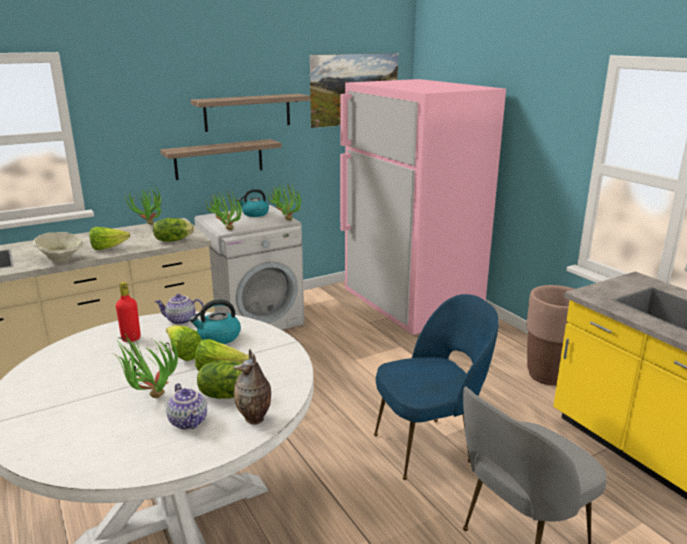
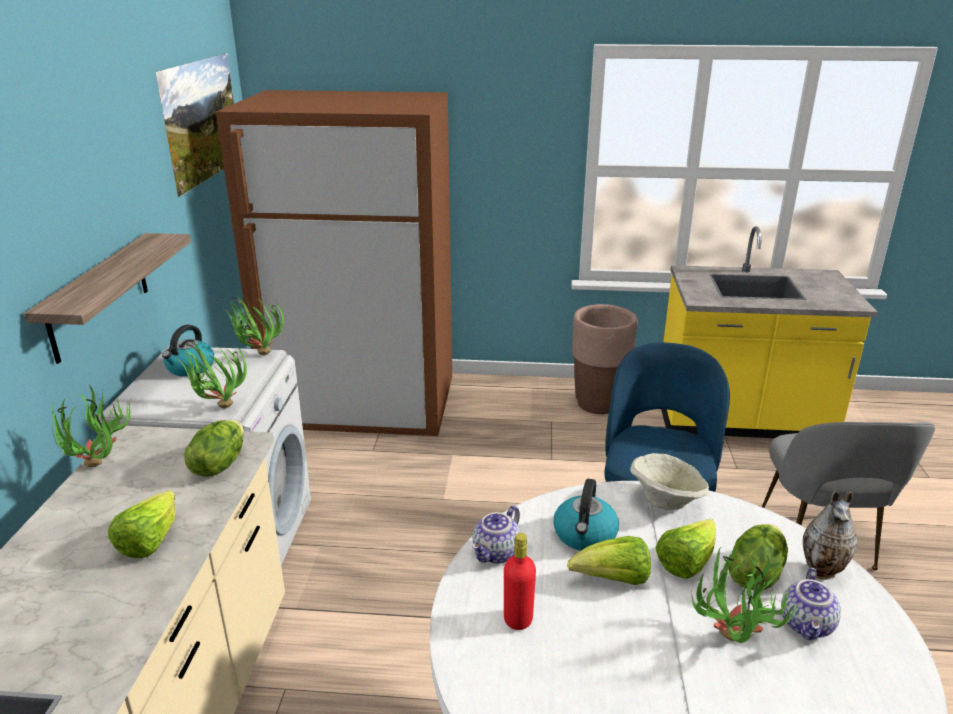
camera: 55 degrees left, 5 degrees up
(61, 259) = (125, 614): beige bowl -> beige bowl (666, 501)
(189, 422) = (808, 625): teapot -> teapot turned 105 degrees clockwise
(247, 112) = (113, 194): shelf -> none
(411, 301) = (363, 401): pink fridge -> brown fridge

